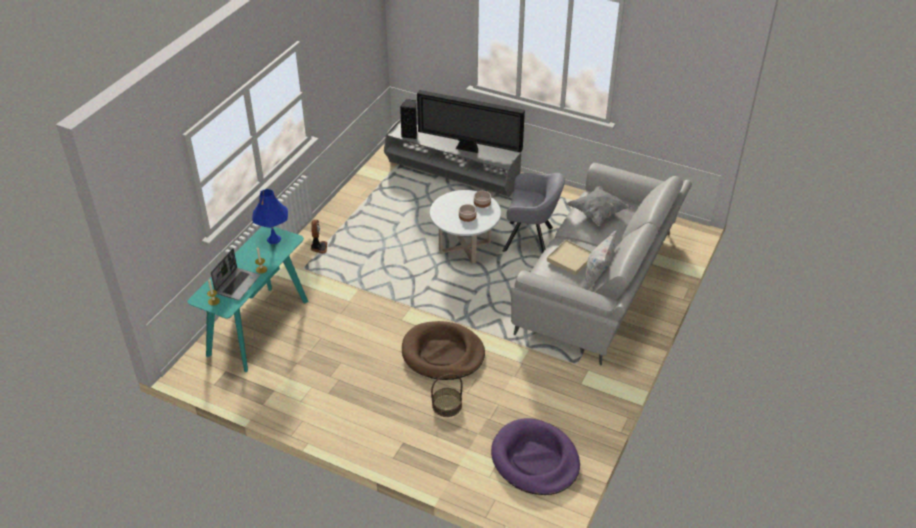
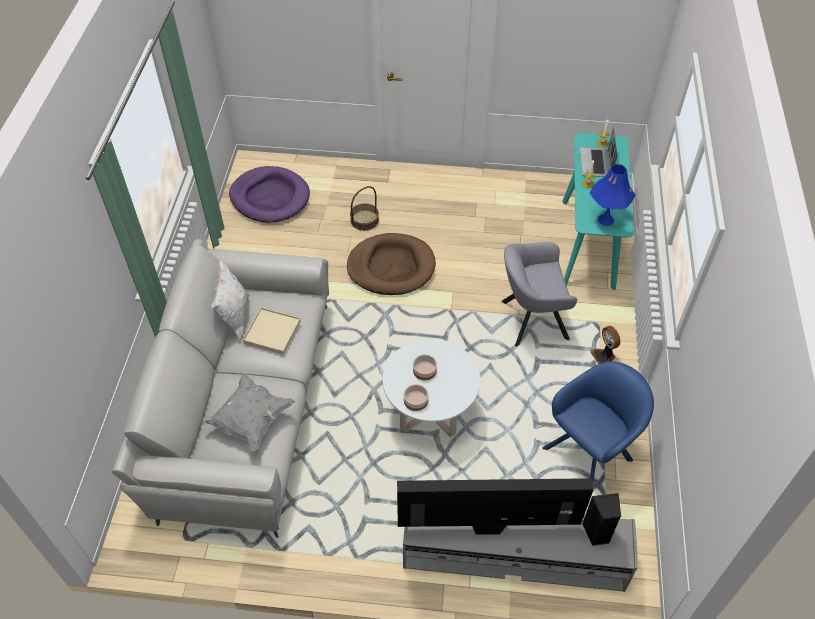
camera: 160 degrees right, 10 degrees up
(371, 203) = (591, 451): none -> blue armchair
(531, 240) = (348, 452): grey armchair -> grey armchair (530, 320)

